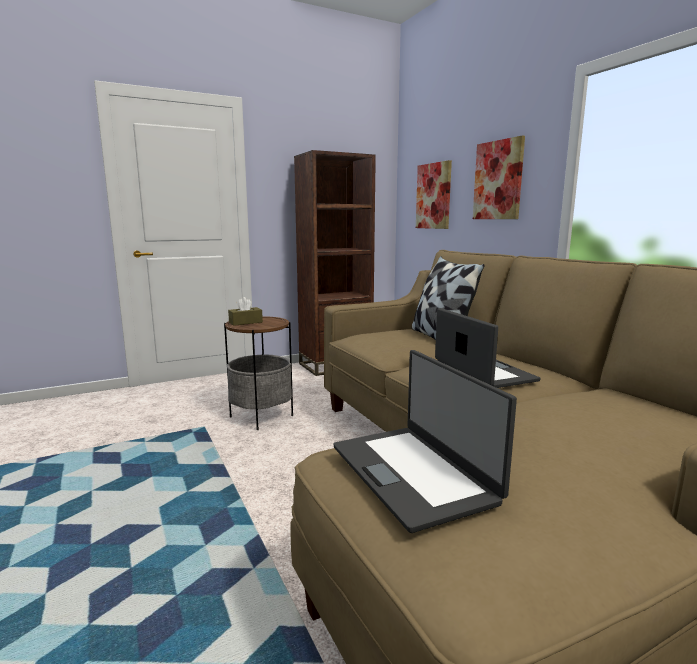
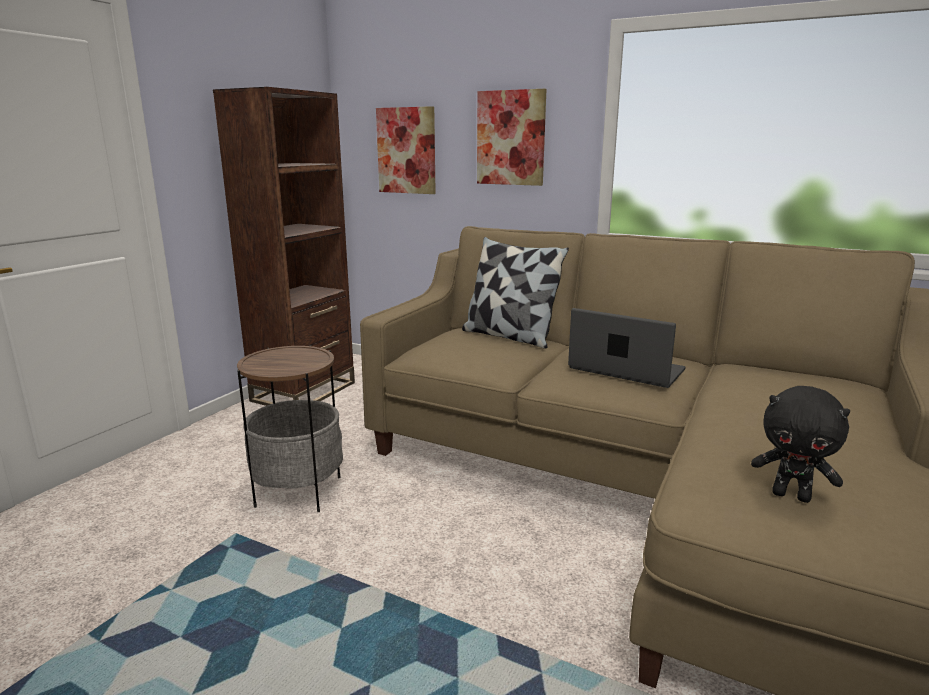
camera: 35 degrees left, 5 degrees up
(245, 322) = (271, 363): brown tissue box -> none
(413, 472) = (792, 495): laptop -> black plush toy

